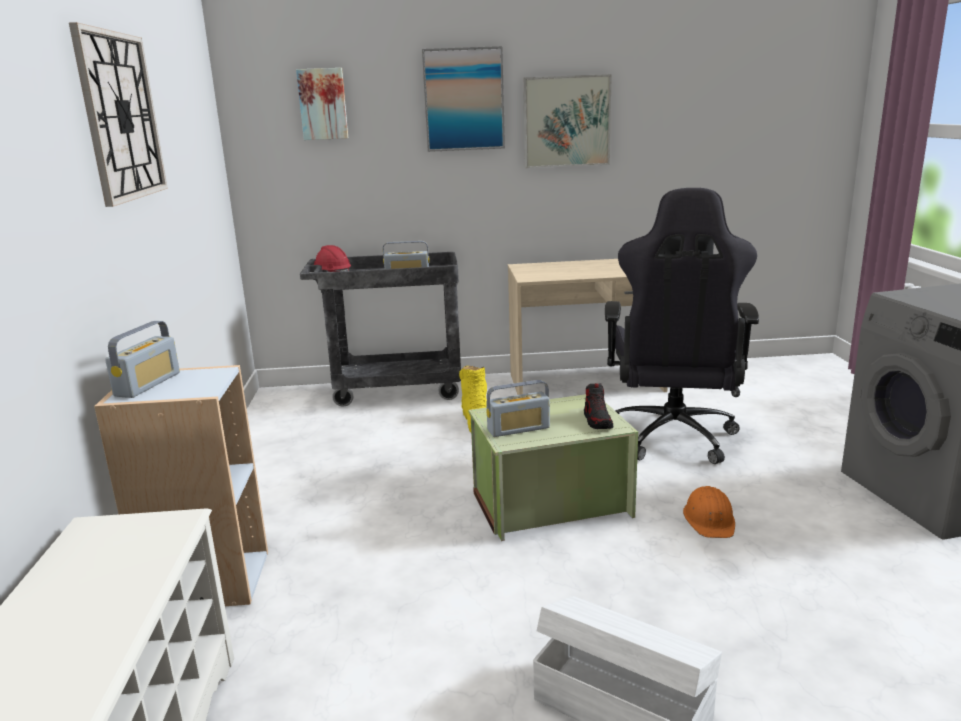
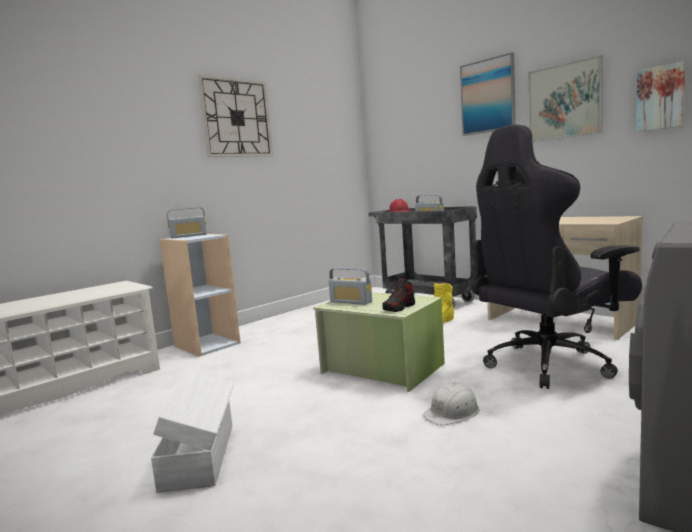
camera: 50 degrees right, 10 degrees down
(323, 104) = (408, 112): picture -> picture (660, 98)
(709, 520) = (452, 412): orange hard hat -> white hard hat

